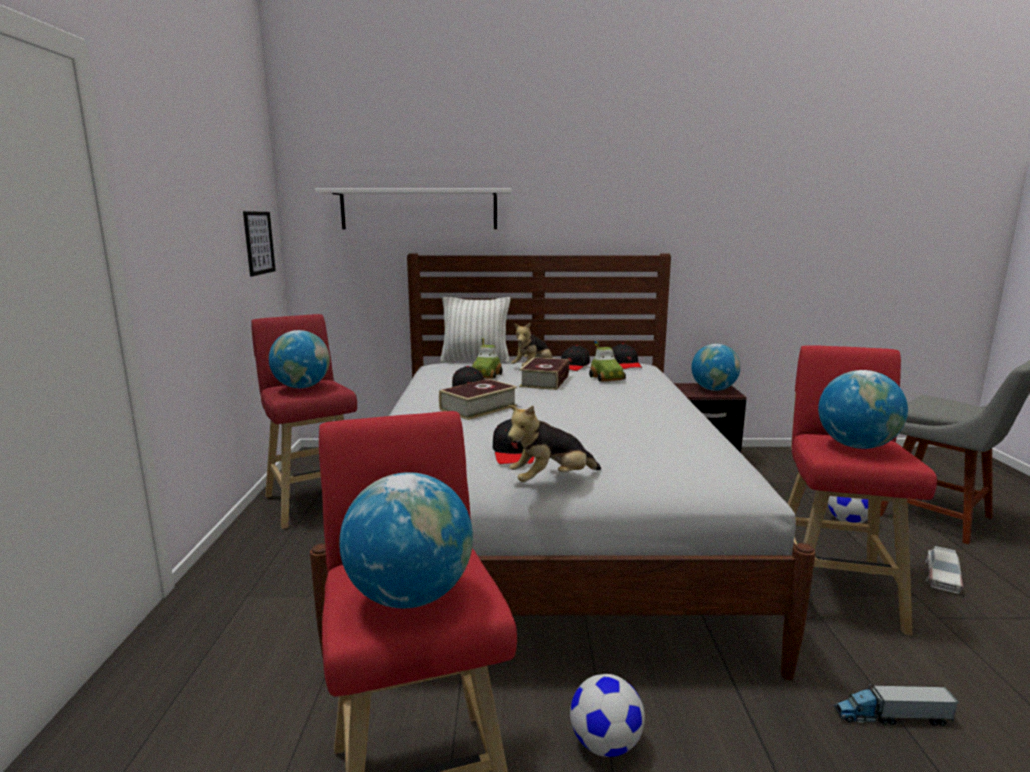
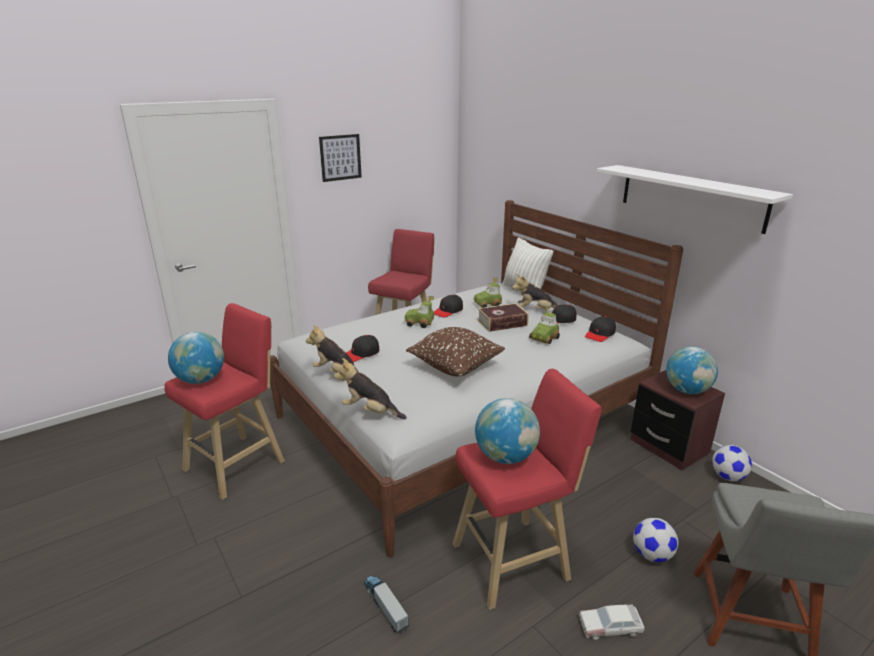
camera: 55 degrees right, 10 degrees up
(259, 243) = (424, 179): picture -> picture (340, 157)
(302, 387) = (395, 276): globe -> none
(419, 209) = (522, 167): white shelf -> white shelf (691, 197)
(478, 408) = (419, 323): book -> toy car
(605, 744) = (290, 503): football -> football (727, 476)
(625, 420) = (455, 367): none -> brown pillow
(689, 485) = (370, 411): none -> plush toy

